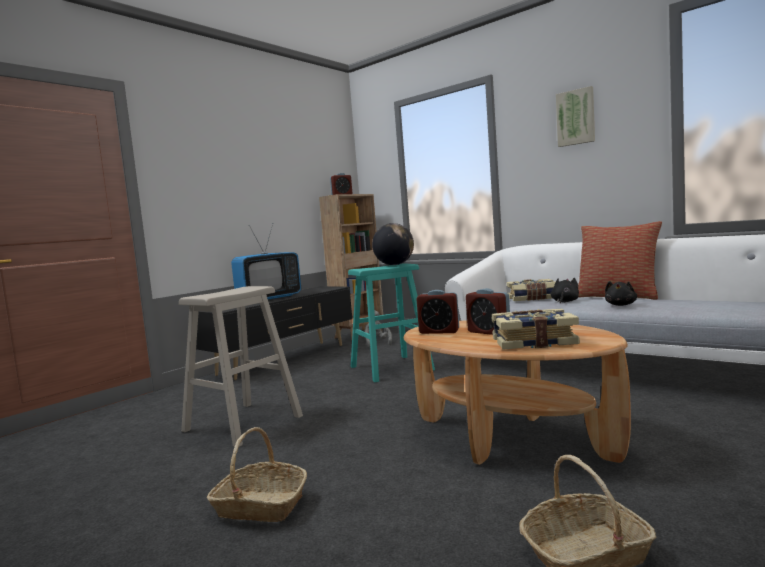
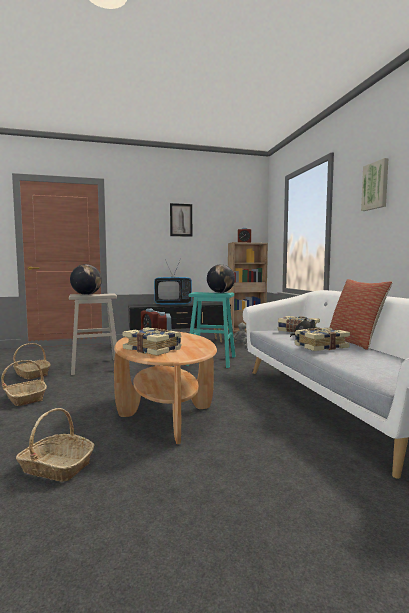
camera: 35 degrees right, 0 degrees up
(154, 471) = (32, 374): none -> basket
(220, 293) = (86, 294): none -> globe
(253, 161) = (181, 220): none -> picture
(621, 305) = (320, 346): black plush toy -> book

